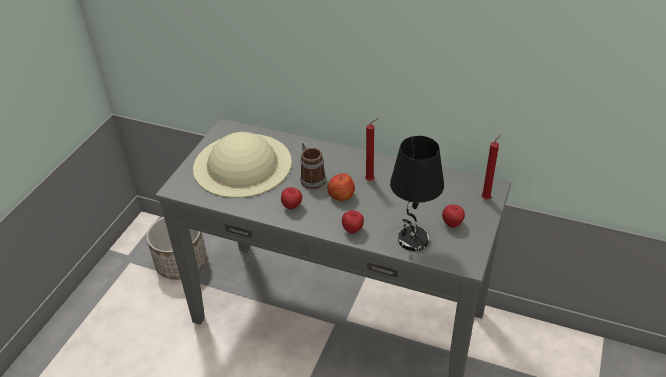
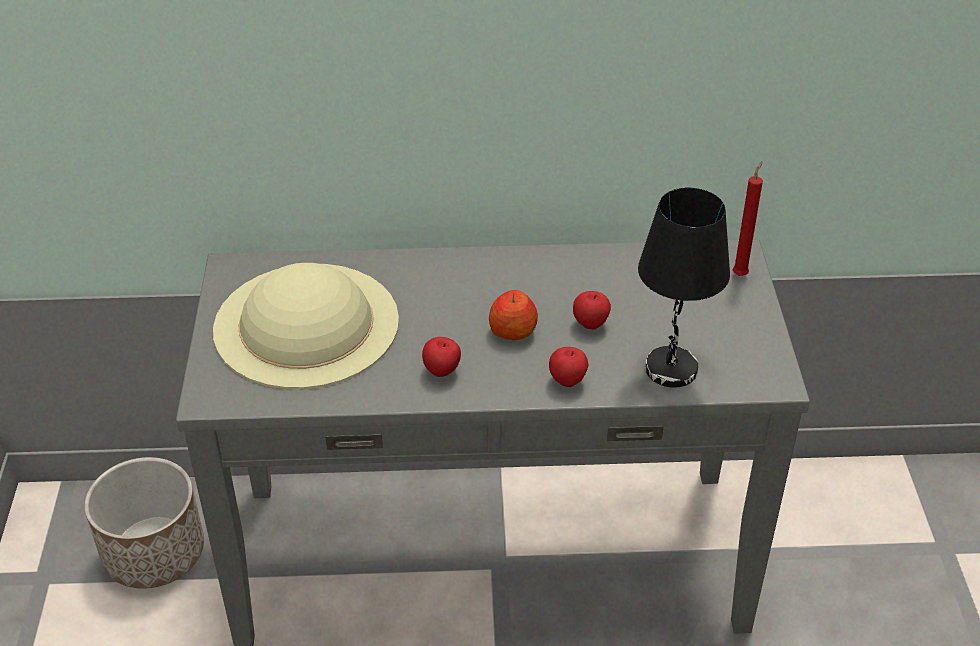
camera: 25 degrees left, 0 degrees up
(311, 177) = (442, 314): mug -> none
(371, 180) = (545, 293): red candle -> none
(452, 224) = (715, 327): apple -> apple (590, 324)

